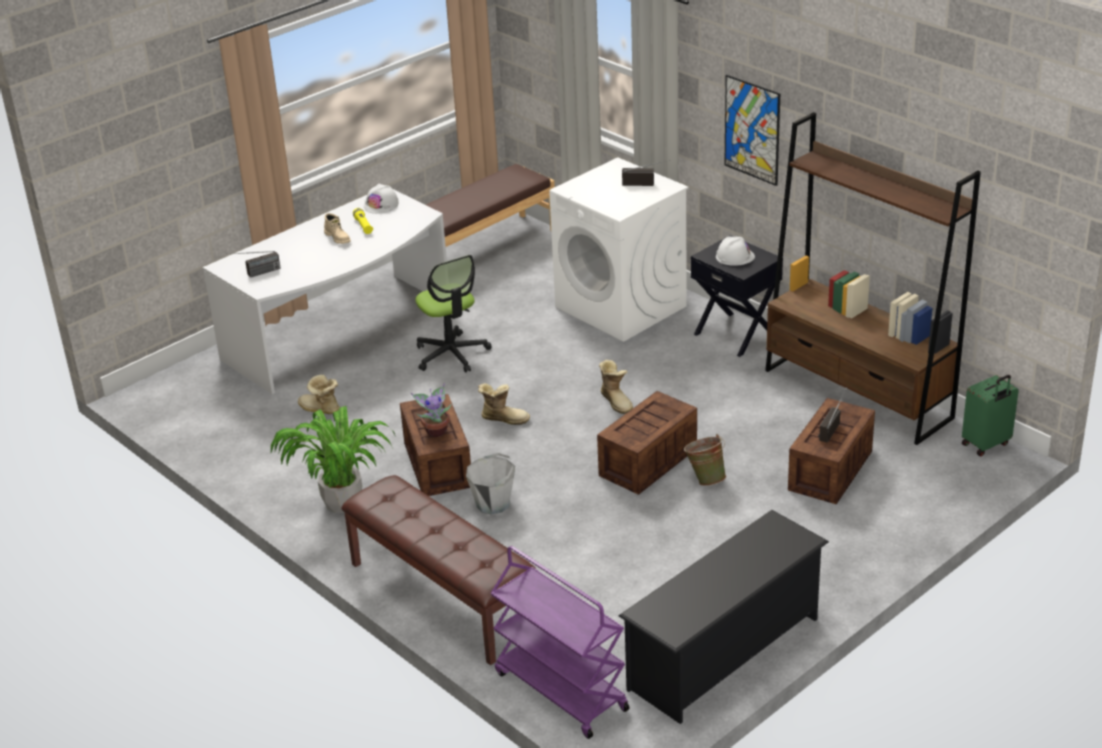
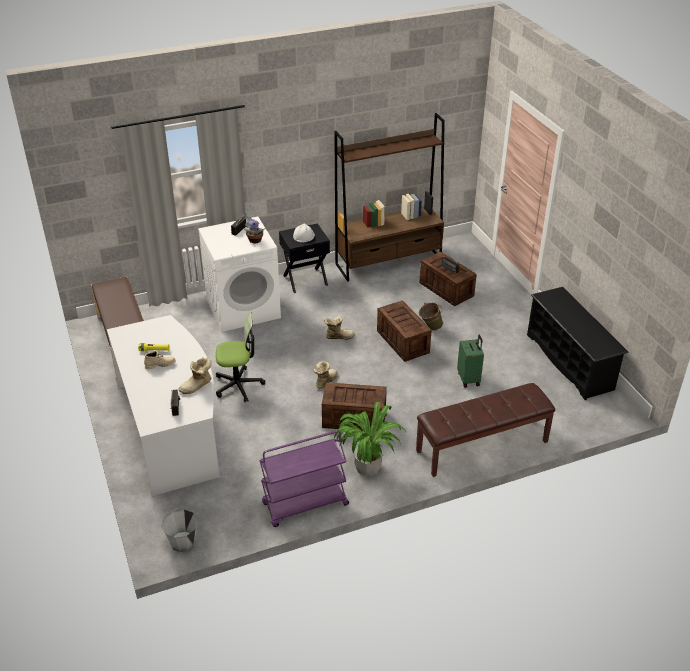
camera: 70 degrees left, 5 degrees up
(320, 410) = (257, 457): boot -> boot (197, 386)
(381, 205) = (132, 336): white hard hat -> none
(436, 430) = (361, 396): potted plant -> potted plant (254, 240)
(493, 503) = (406, 406): grey bucket -> grey bucket (183, 542)
(559, 691) = (577, 422): purple cart -> purple cart (305, 505)
(752, 130) = (288, 162): picture -> none
(986, 444) = (453, 242): green suitcase -> green suitcase (469, 379)

